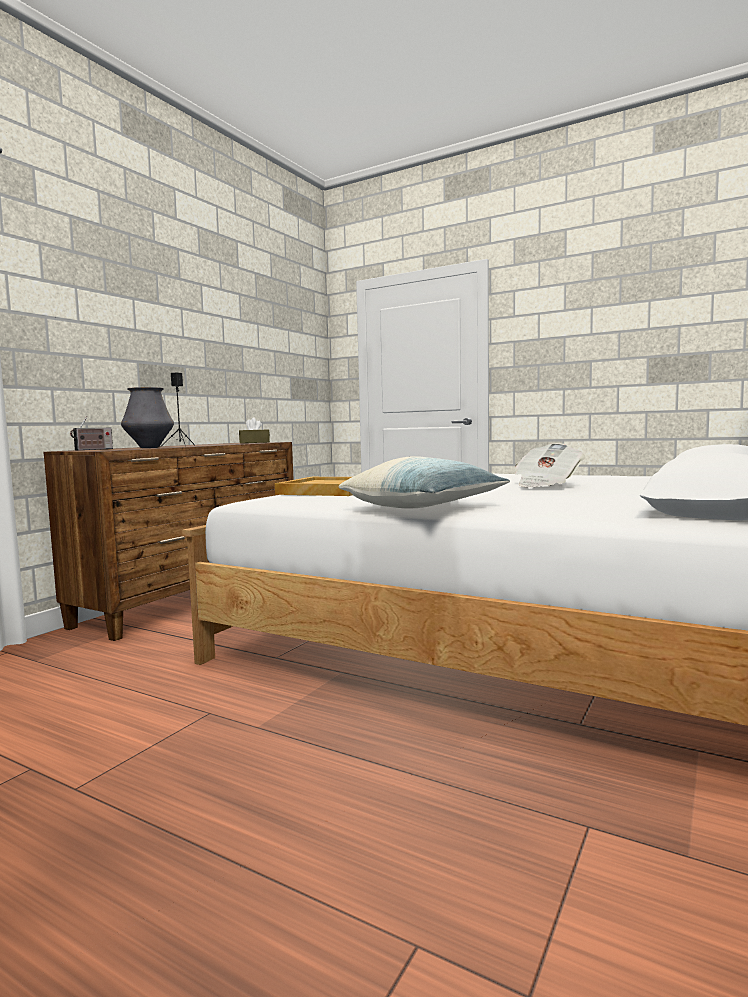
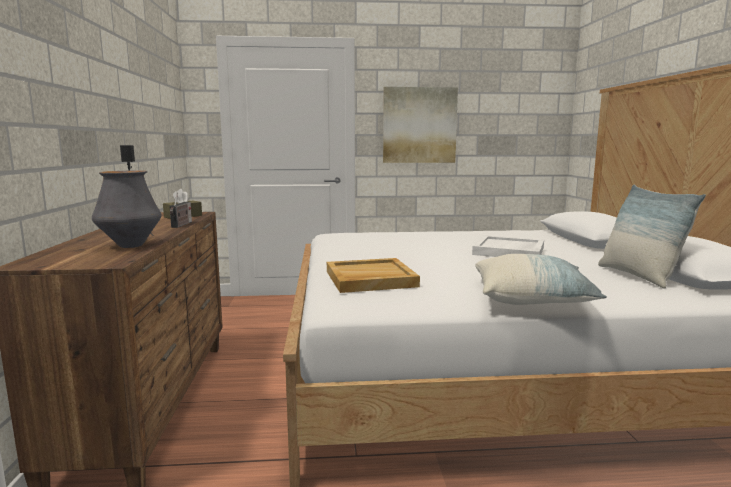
camera: 35 degrees left, 5 degrees up
(92, 449) = (56, 257): radio -> radio (181, 225)
(546, 484) = (509, 251): newspaper -> white tray
(565, 351) = (419, 125): none -> picture
(631, 505) = (638, 276): none -> pillow

